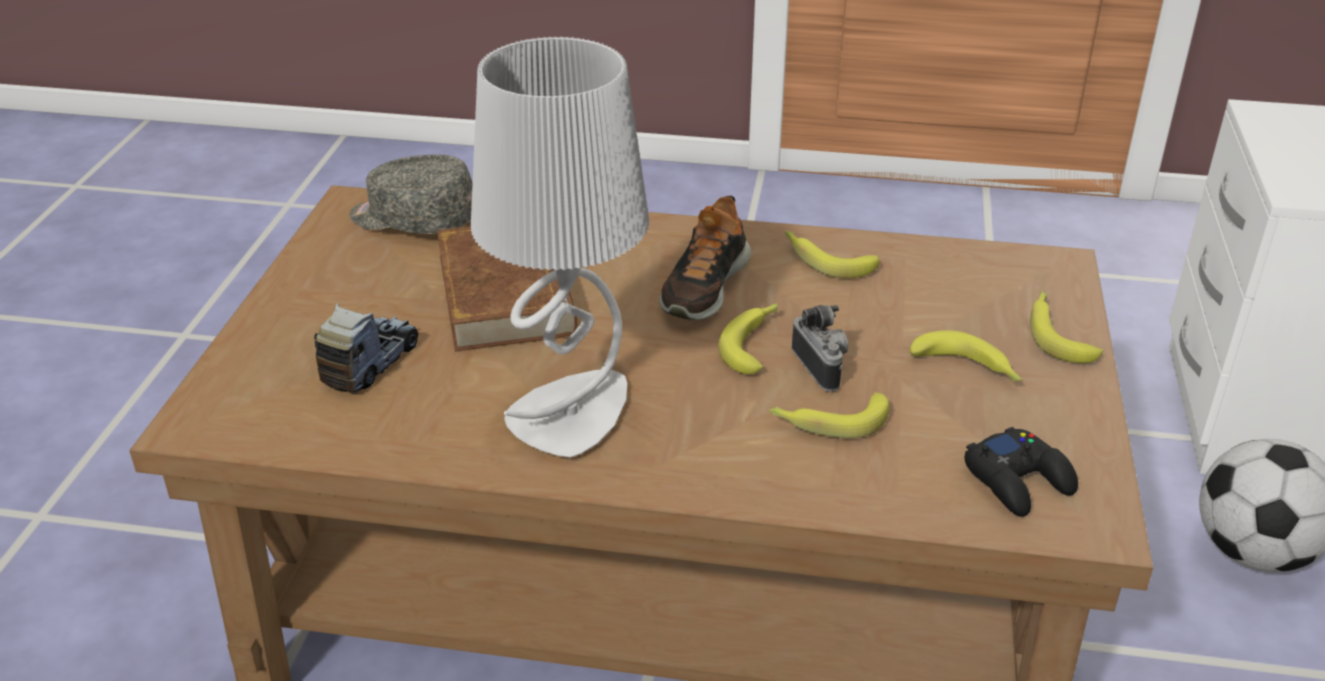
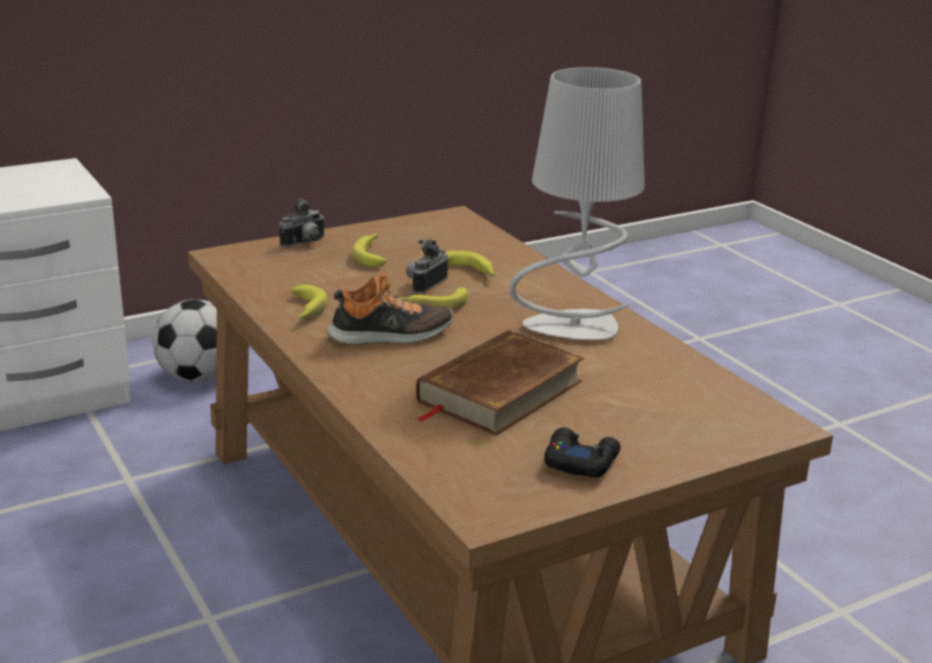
camera: 130 degrees left, 10 degrees down
(370, 364) = (639, 401): toy truck -> none
(413, 220) = (465, 473): grey cap -> none
(1018, 481) = (448, 231): black game controller -> black game controller (580, 461)
(1057, 334) = (305, 243): banana -> camera

